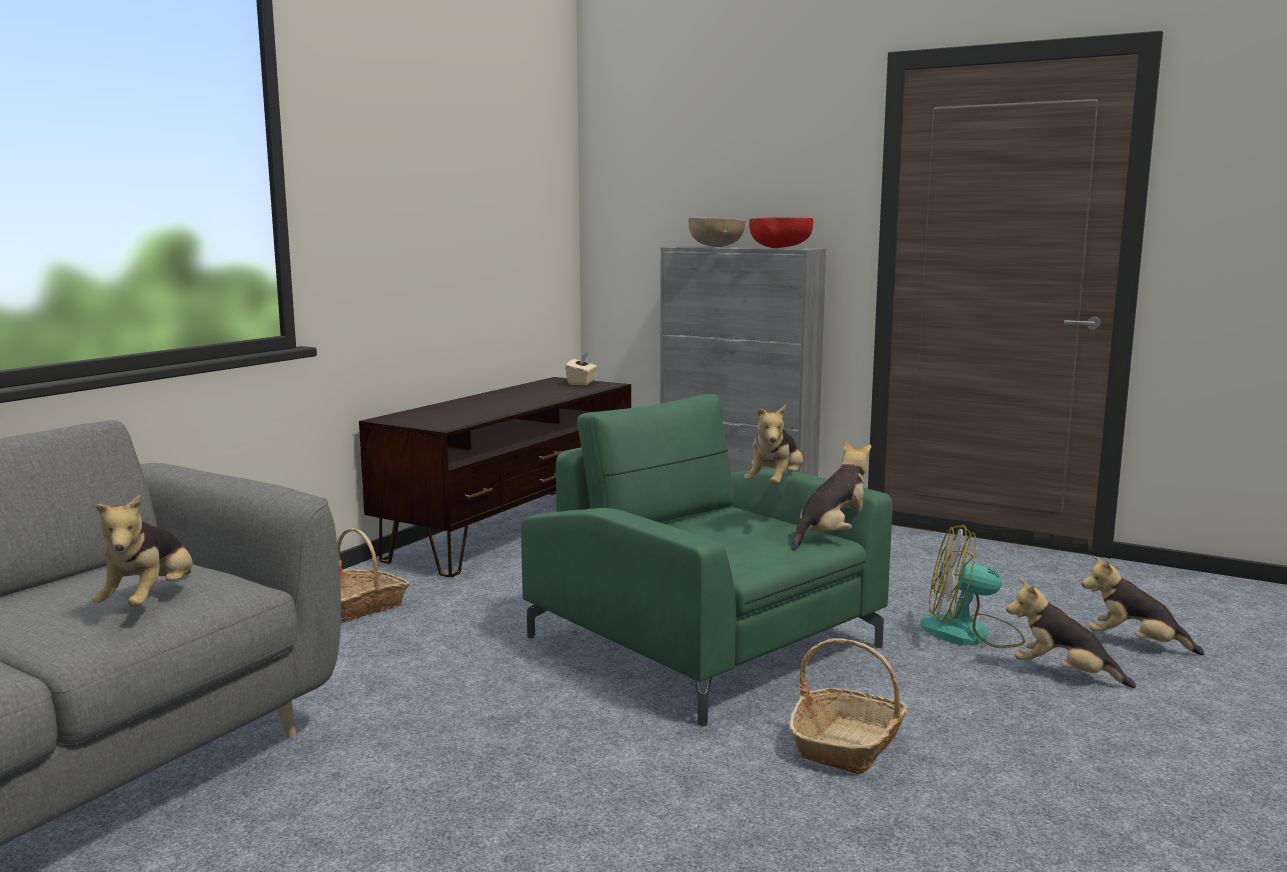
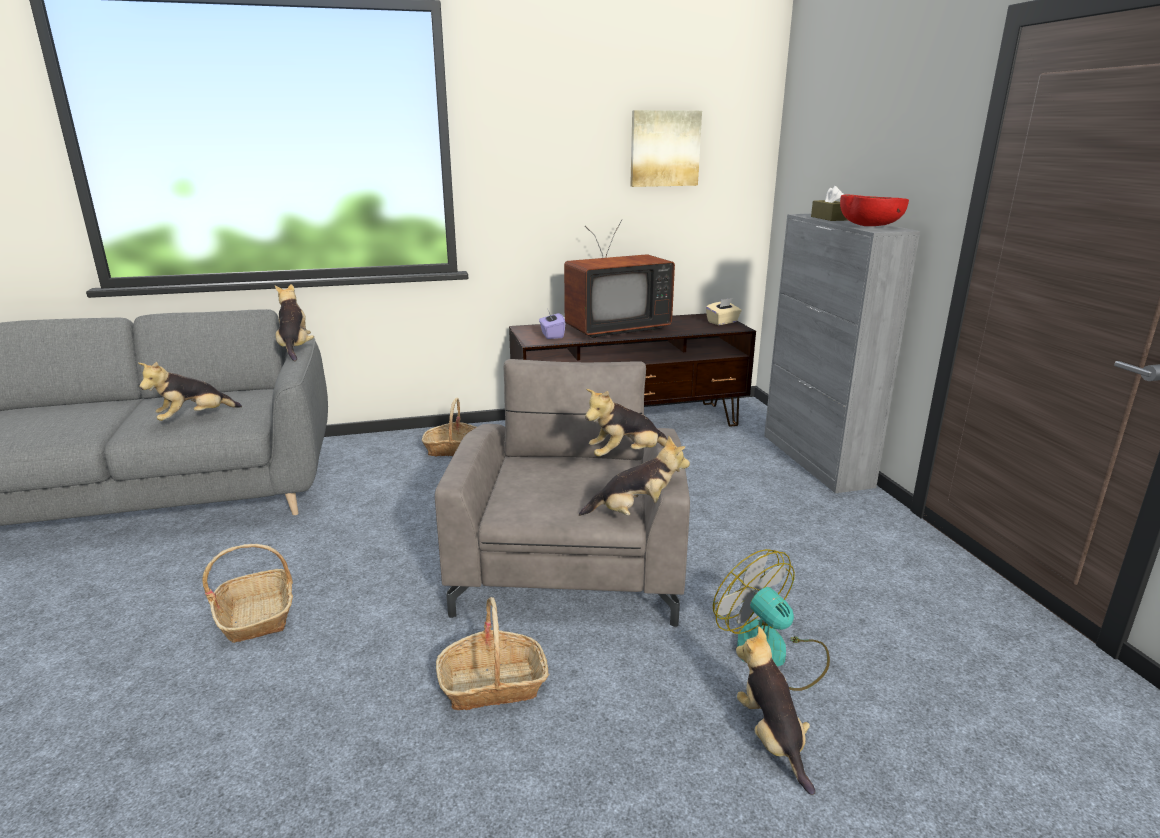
camera: 45 degrees right, 10 degrees up
(443, 419) = (552, 335): none -> purple tissue box
(491, 403) = (613, 328): none -> television
(493, 180) = (664, 148): none -> picture
(497, 827) = (257, 615): none -> basket
(704, 642) = (570, 558): green armchair -> grey armchair
(715, 247) = (829, 218): brown bowl -> brown tissue box
(1135, 644) = (917, 758): plush toy -> plush toy (295, 349)

